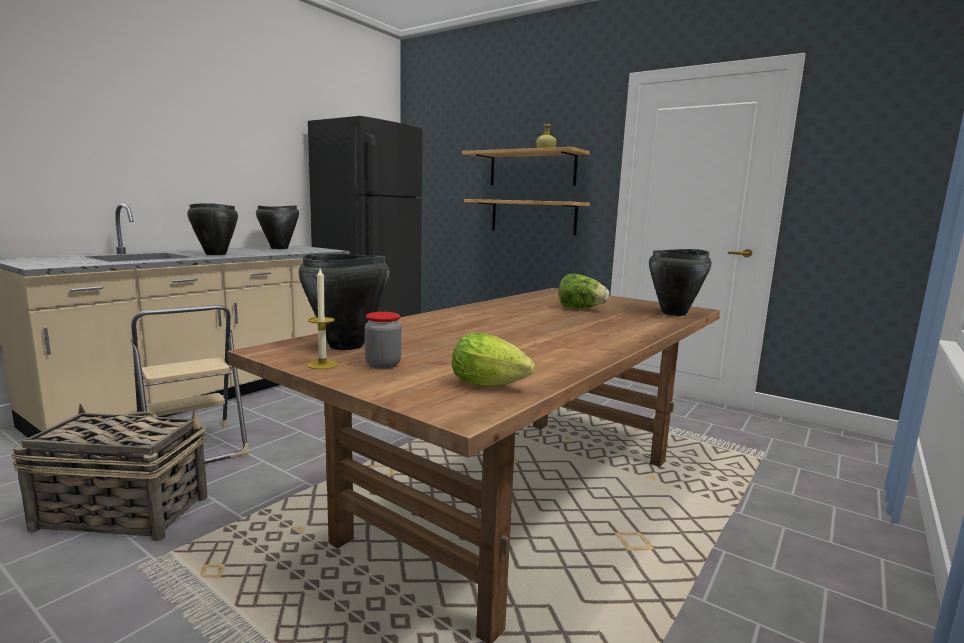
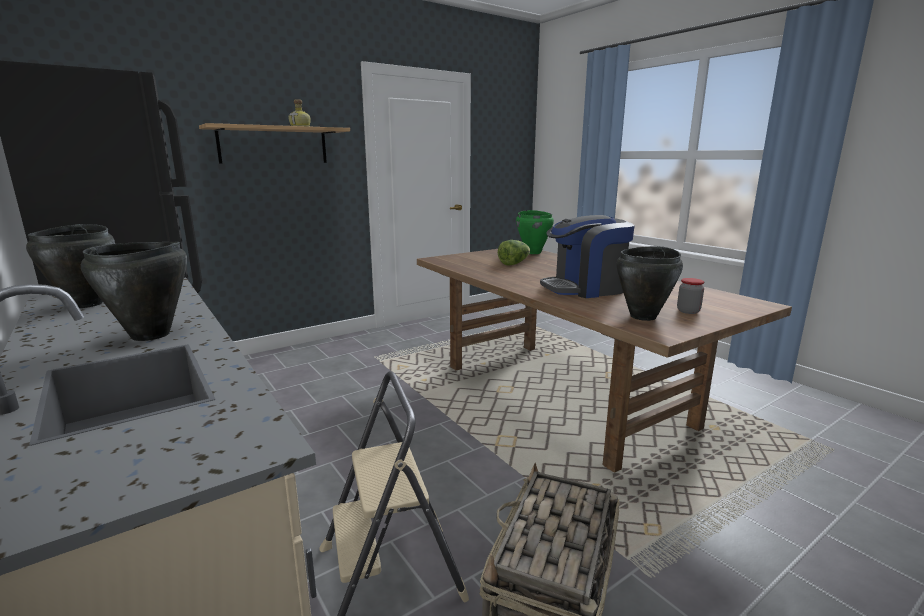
camera: 70 degrees left, 5 degrees up
(322, 364) = (696, 323): candle -> none
(473, 329) = (585, 288): none -> coffee machine
(492, 386) = (717, 297): lettuce -> none
(533, 217) = (283, 196): shelf -> none
(674, 313) = (533, 252): black cooking pot -> green cooking pot

